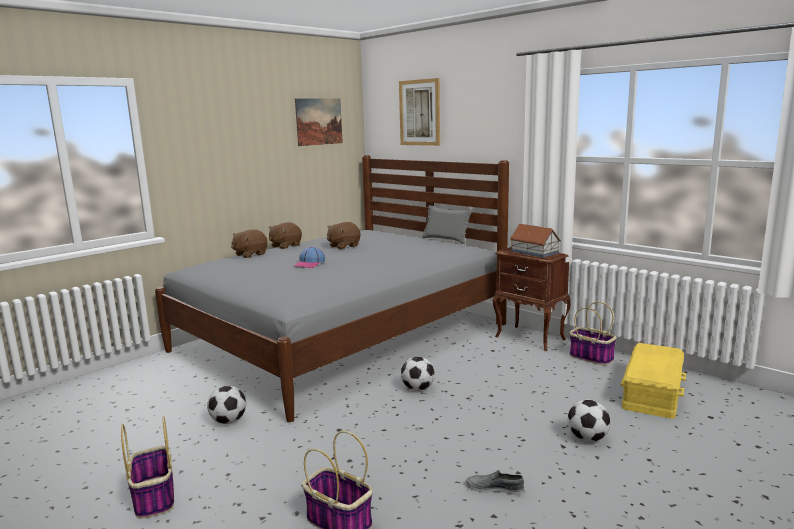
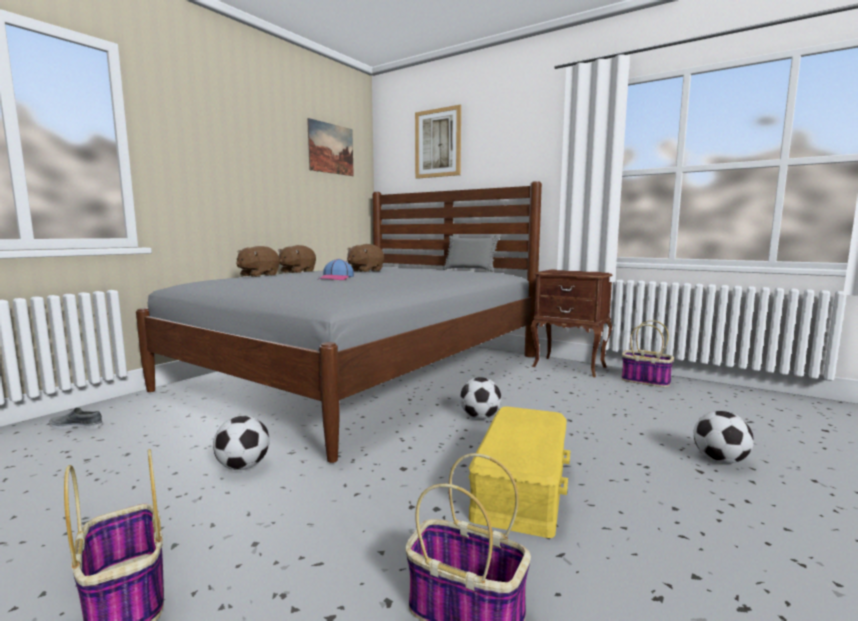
camera: 10 degrees left, 5 degrees down
(494, 488) = (662, 533): grey shoe -> grey shoe (77, 425)
(534, 252) = (576, 272): toy house -> none
(653, 392) = (741, 410): yellow storage box -> yellow storage box (523, 485)

